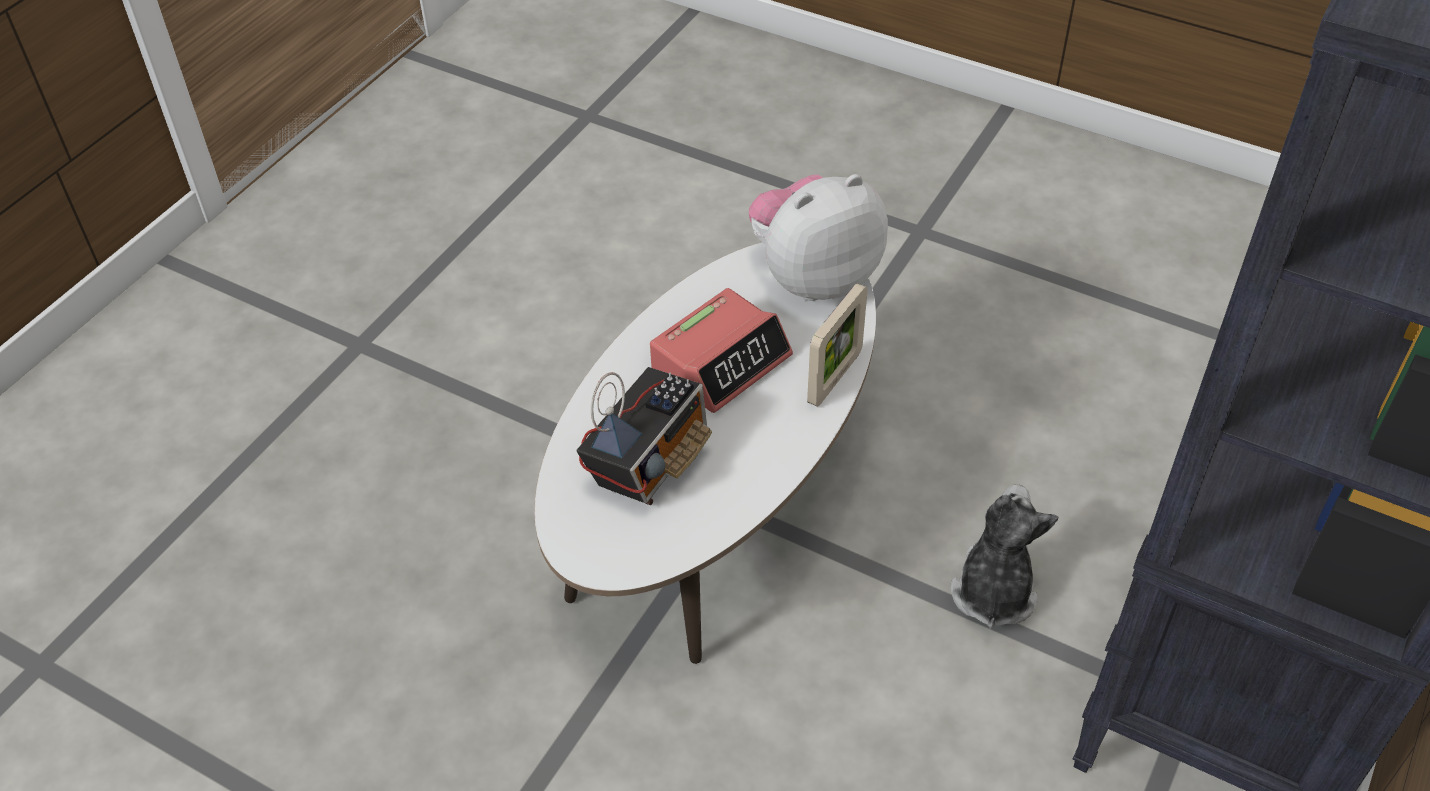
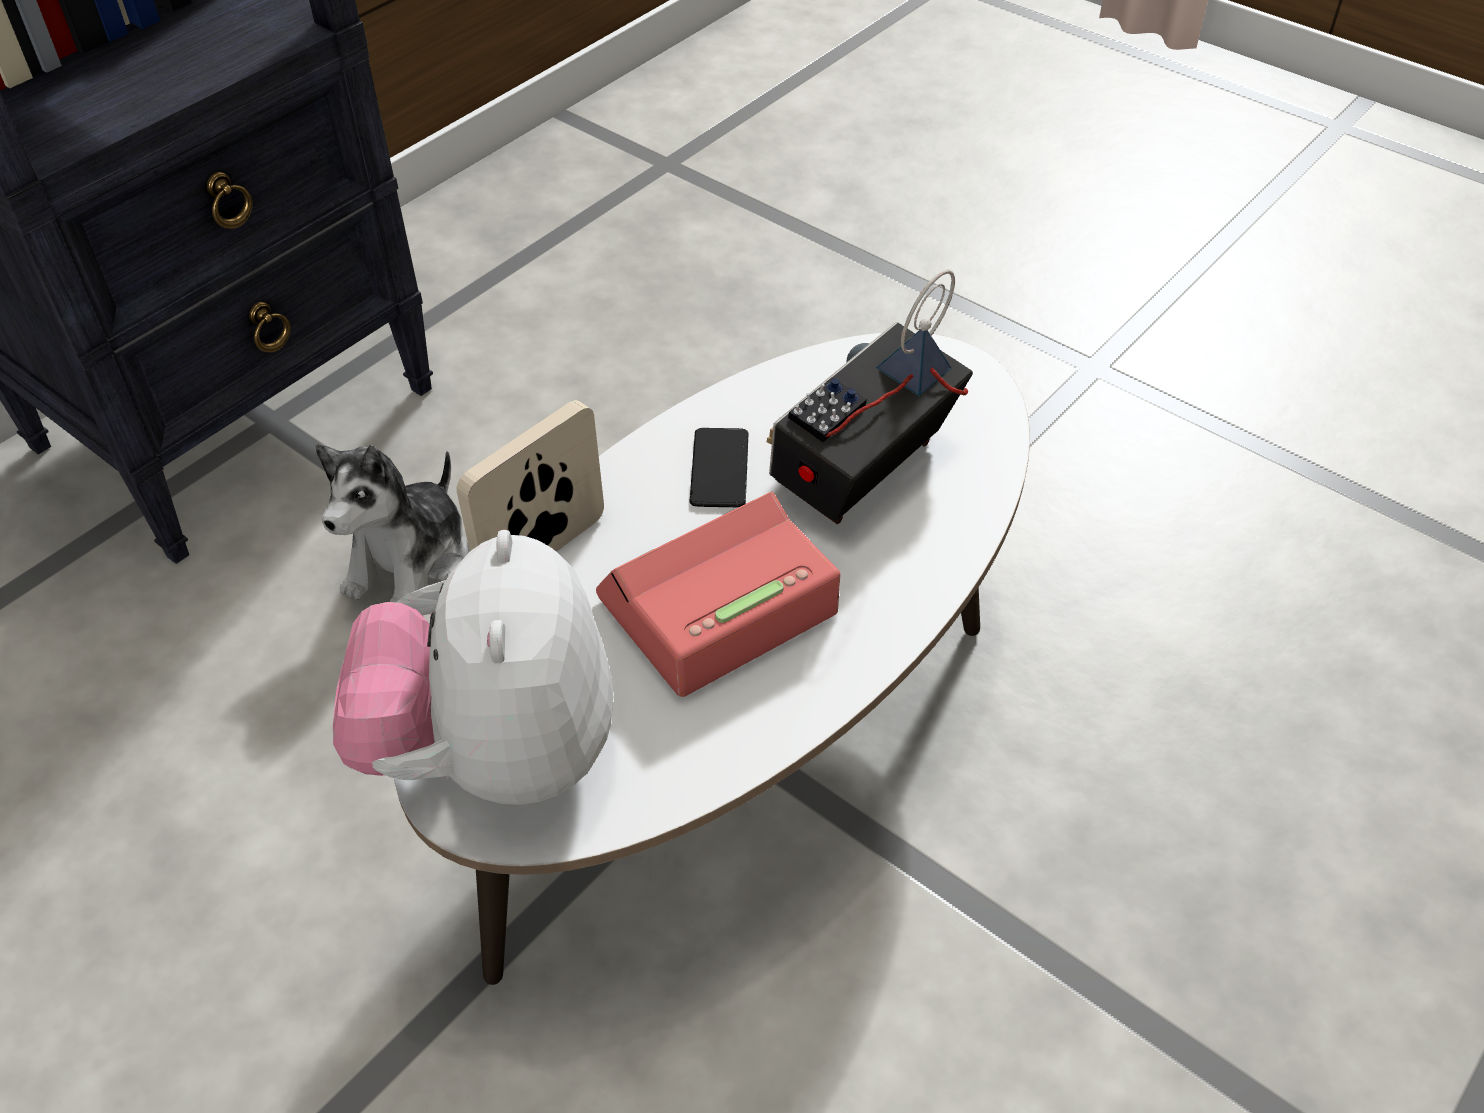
camera: 170 degrees left, 0 degrees up
(743, 448) = (719, 469): none -> phone
(813, 277) = (495, 753): plush toy -> plush toy turned 105 degrees clockwise

